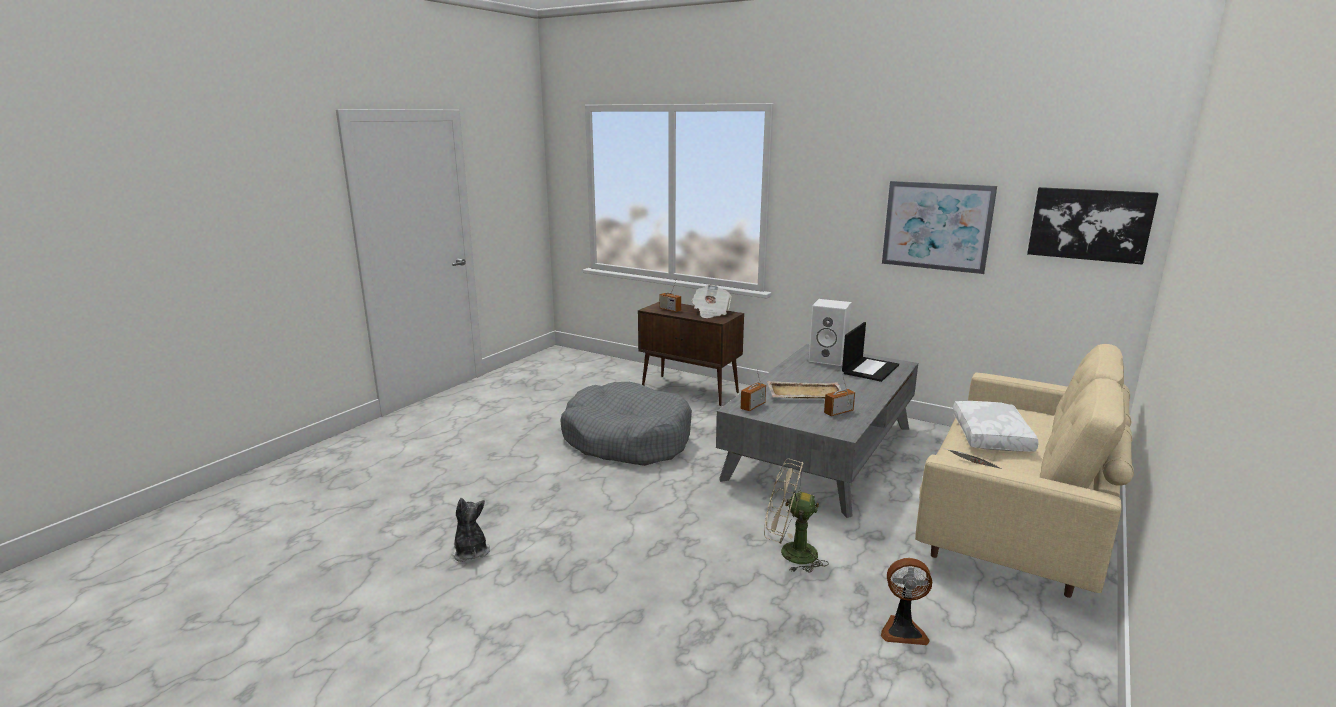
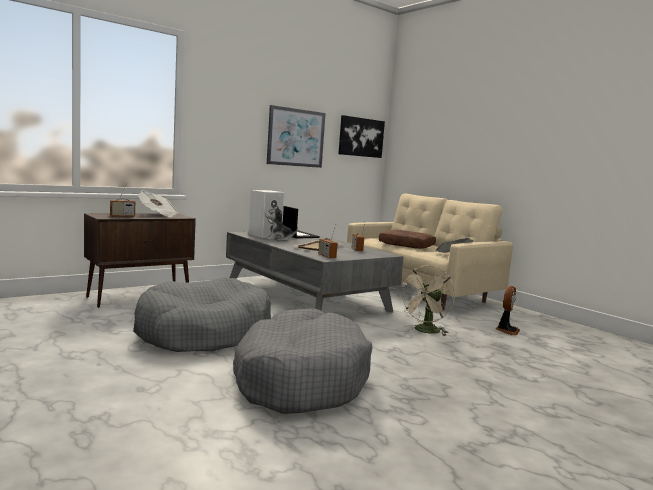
camera: 70 degrees left, 10 degrees down
(470, 552) = (358, 428): plush toy -> plush toy (279, 239)
(556, 505) = (299, 379): none -> grey dog bed
(992, 436) = (407, 245): white pillow -> brown pillow

